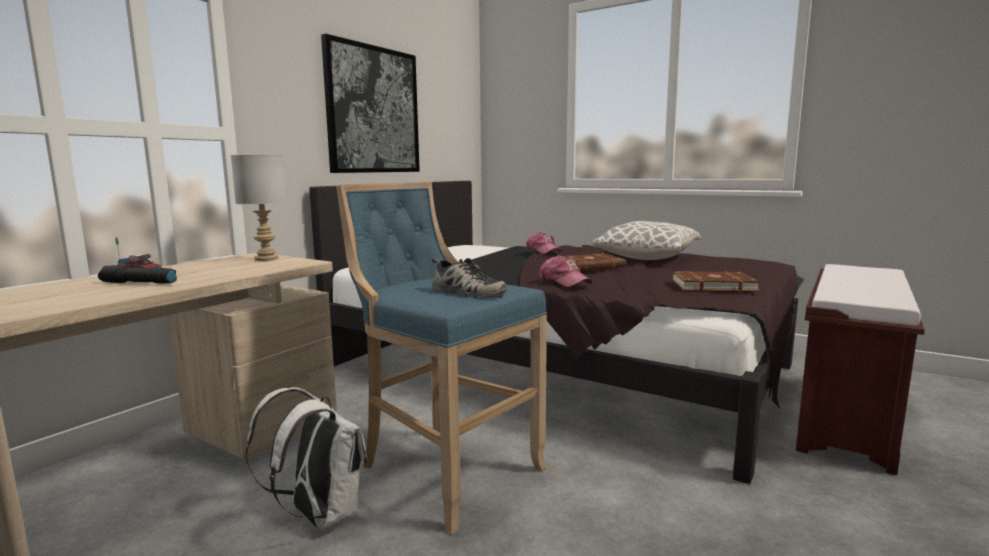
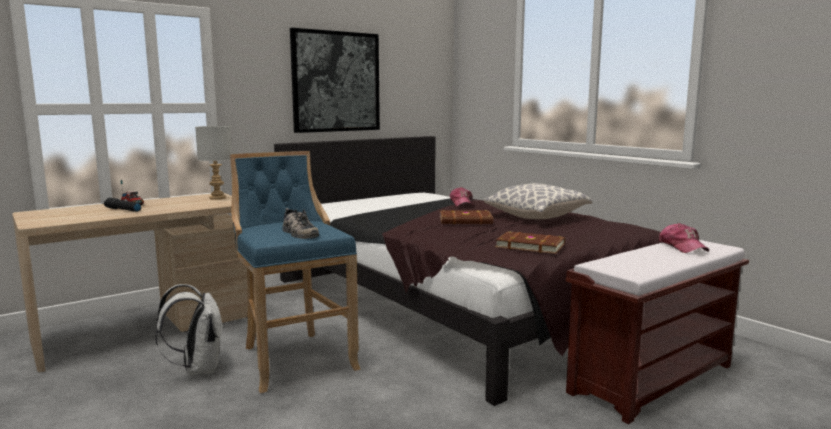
camera: 20 degrees right, 0 degrees up
(564, 281) = (417, 231): cap -> cap (682, 247)

